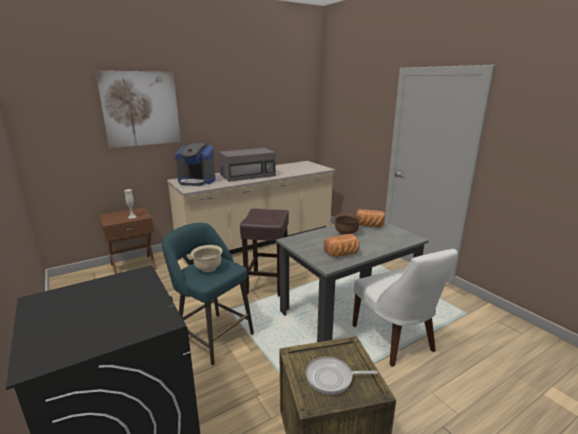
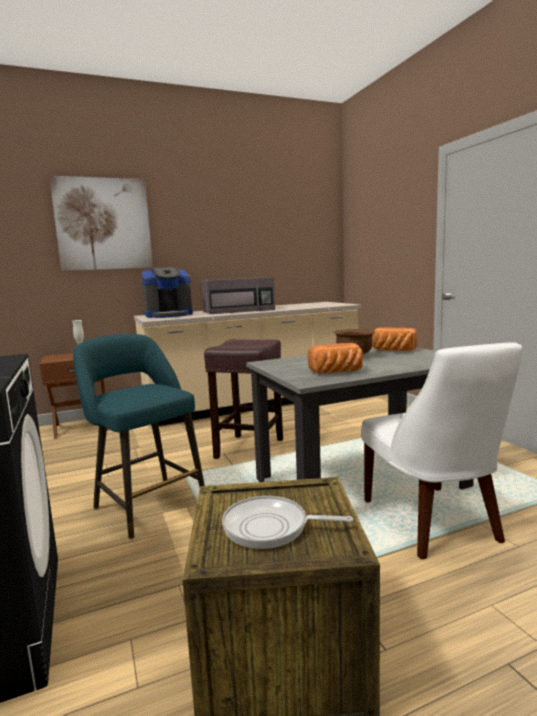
camera: 10 degrees right, 10 degrees down
(197, 181) = (169, 315): coffee machine -> coffee machine turned 45 degrees counterclockwise
(208, 268) = (136, 391): beige bowl -> none

